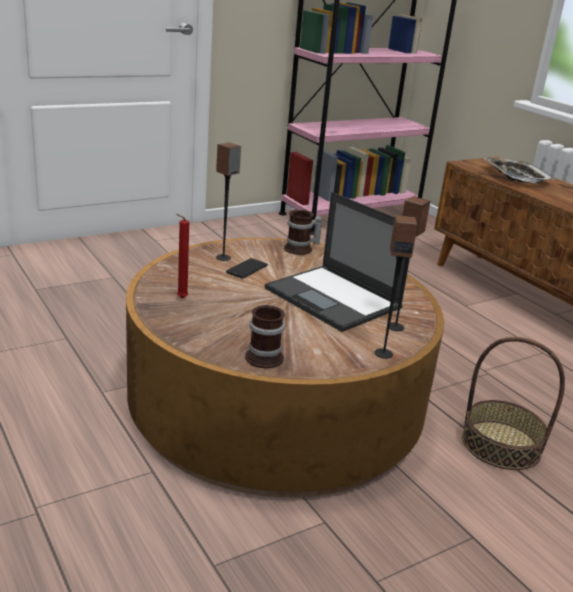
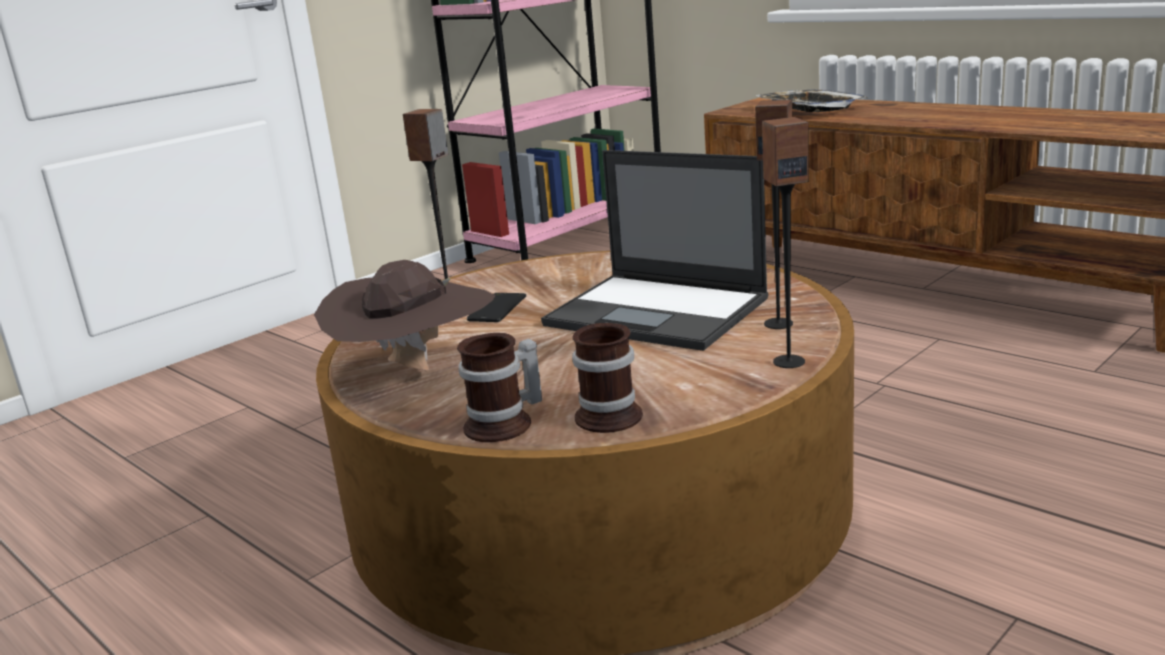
camera: 10 degrees left, 5 degrees down
(180, 298) = (415, 372): red candle -> brown hat
(301, 249) = (563, 265): mug -> mug (505, 425)
(500, 445) = (966, 474): basket -> none

